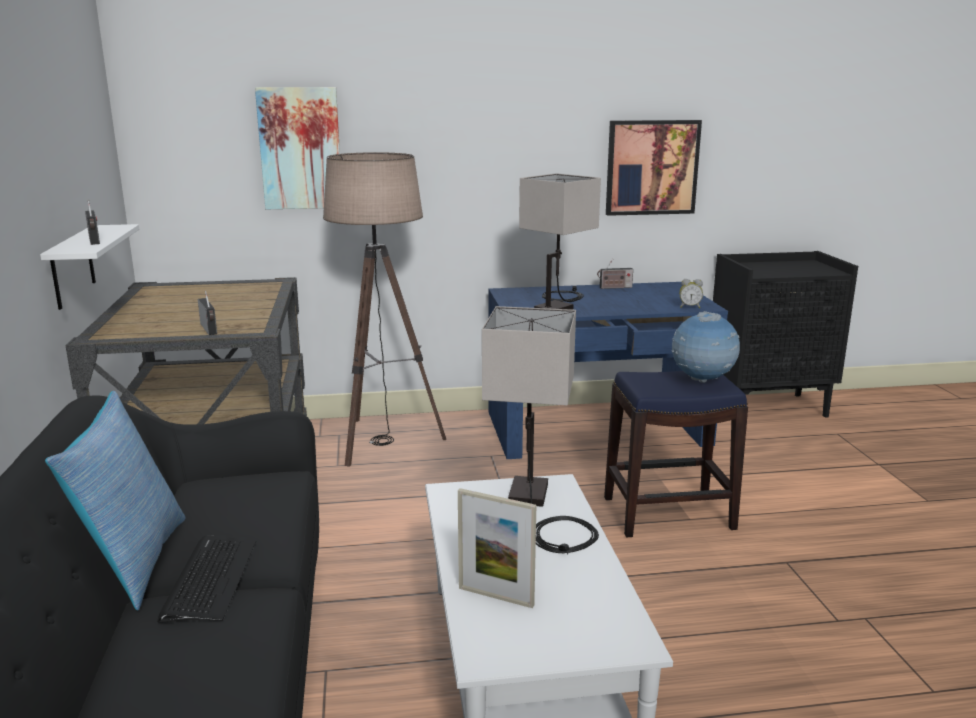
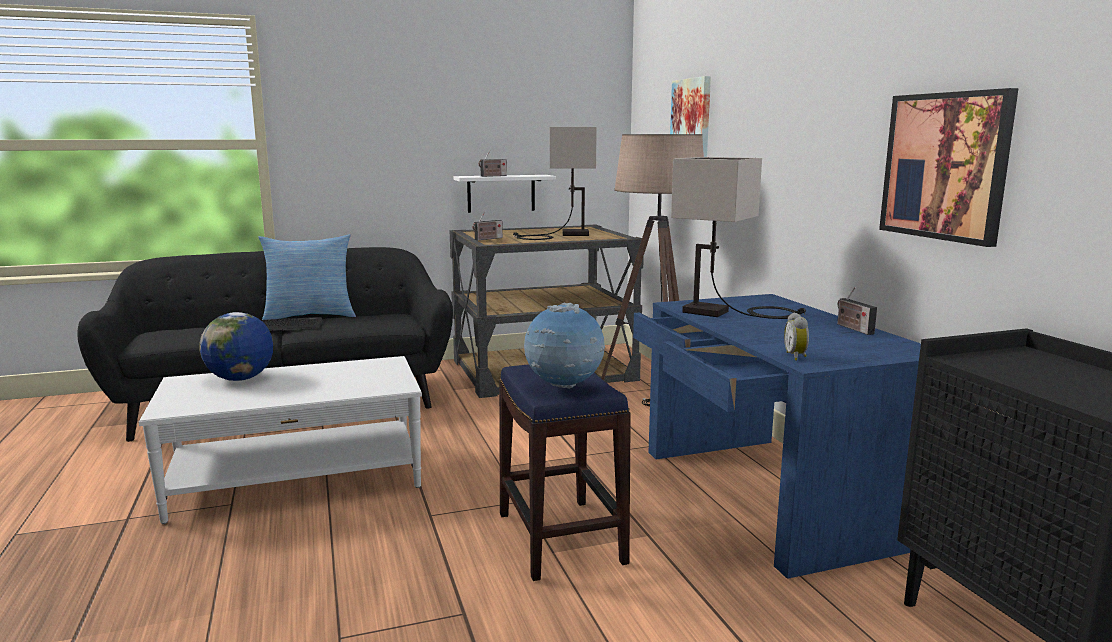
camera: 80 degrees right, 5 degrees down
(496, 596) = (240, 379): picture frame -> globe
(540, 511) = (353, 384): table lamp -> table lamp (557, 235)

